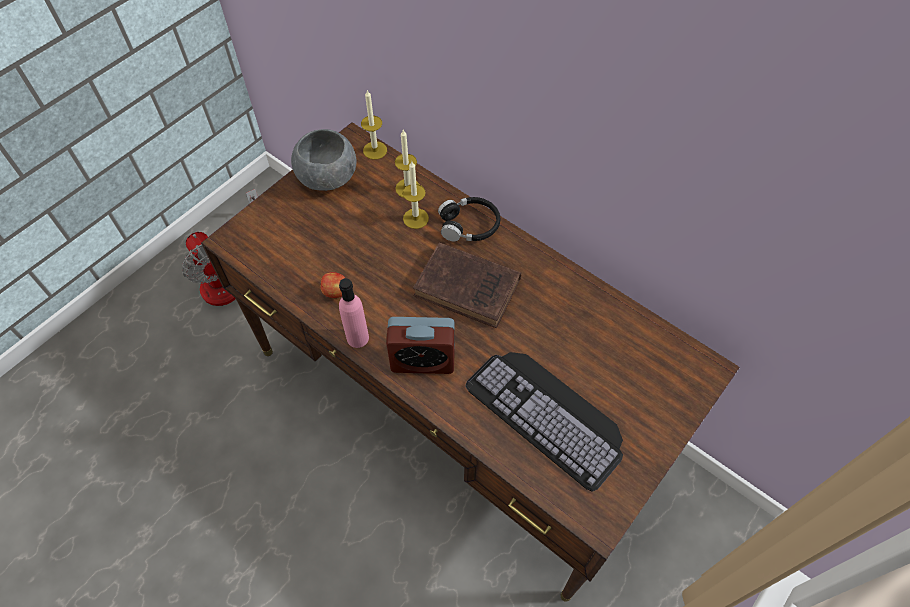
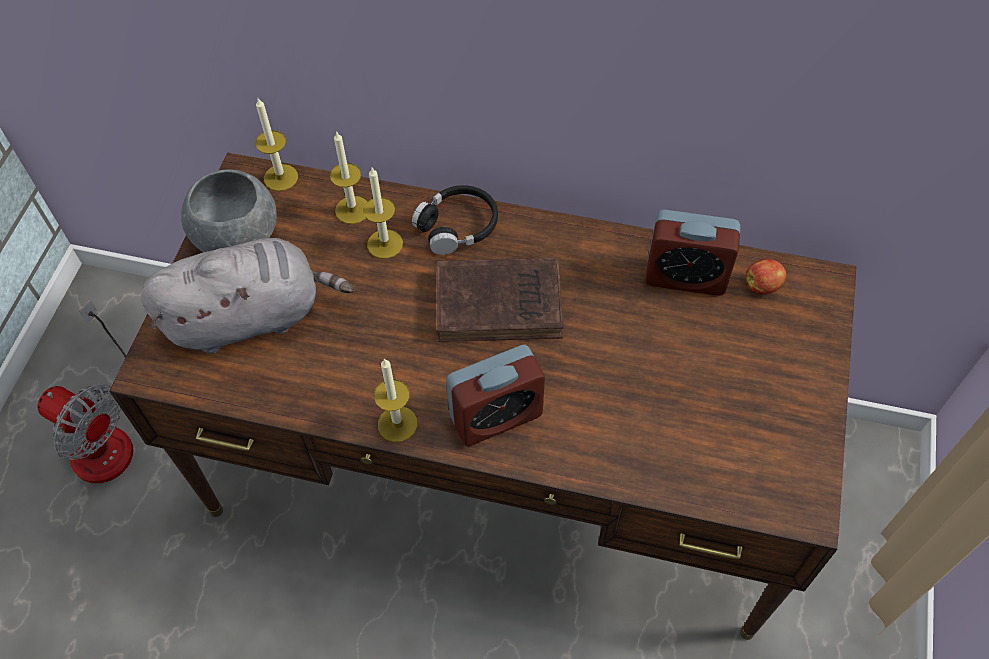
camera: 25 degrees left, 0 degrees up
(308, 231) = (251, 316): none -> grey plush toy
(336, 292) = (335, 378): apple -> apple (762, 286)
(357, 338) = (397, 424): pink bottle -> candle
(549, 413) = (682, 412): keyboard -> none
(606, 322) = (685, 276): none -> alarm clock

